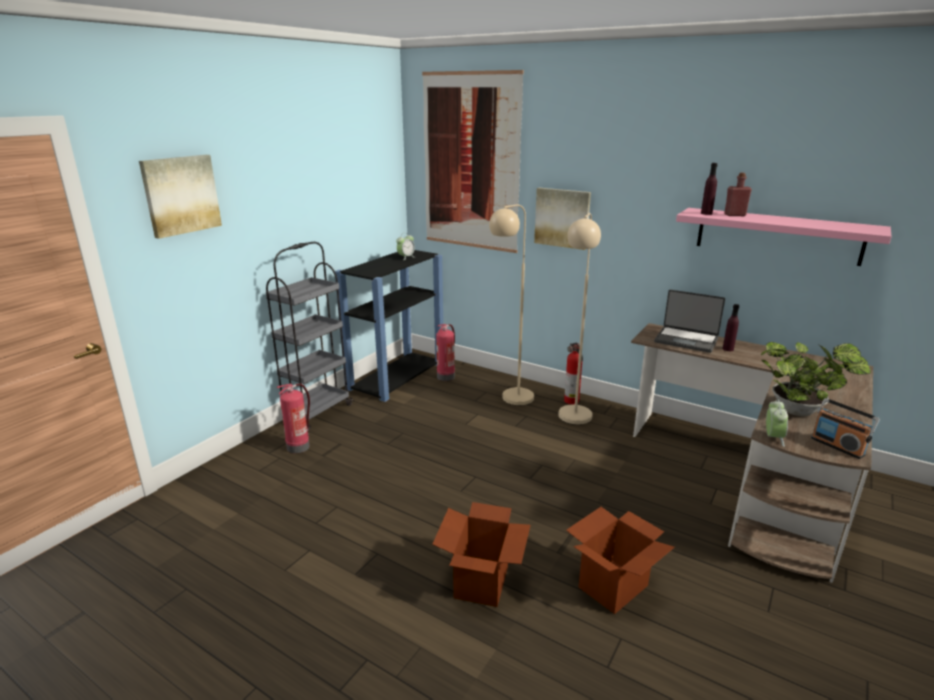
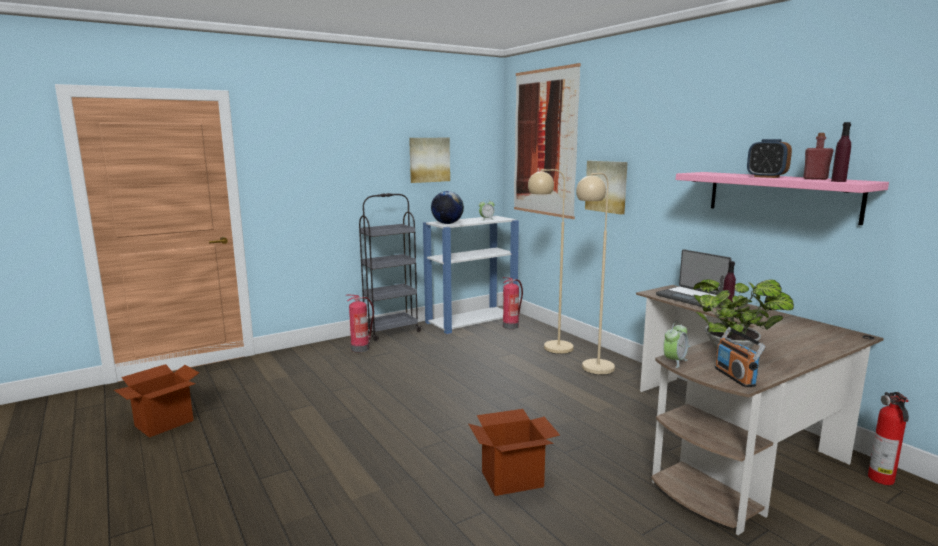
camera: 25 degrees right, 10 degrees down
(181, 195) = (300, 148): picture -> picture (429, 159)
(371, 271) = (447, 223): none -> globe
(397, 376) = (472, 320): black bookcase -> white bookcase
(481, 582) = (410, 450): cardboard box -> cardboard box (164, 423)
(572, 401) = (606, 358): fire extinguisher -> fire extinguisher (882, 479)
(706, 213) = (706, 173): purple bottle -> purple bottle (838, 181)
(734, 215) = (733, 174): red bottle -> red bottle (815, 179)
(779, 221) = (766, 177): none -> alarm clock

